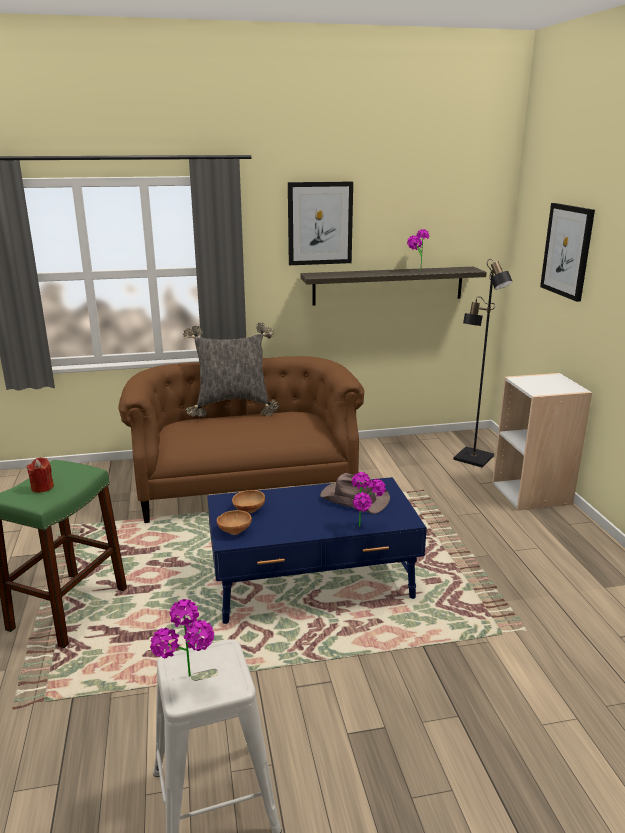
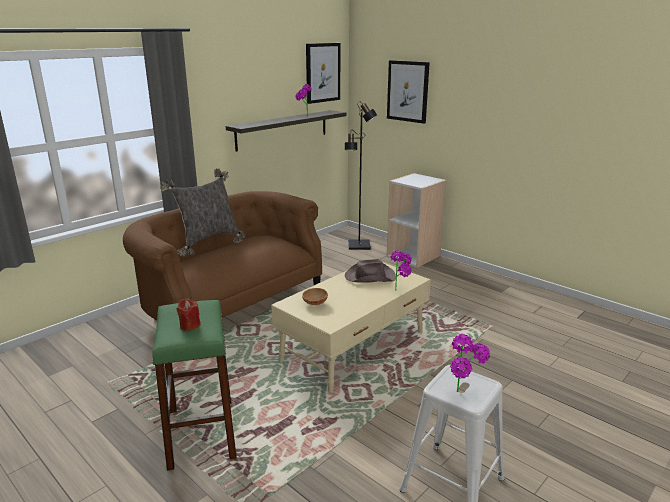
camera: 35 degrees left, 0 degrees up
(234, 530) = (325, 318): brown bowl -> none
(313, 582) = (354, 346): blue coffee table -> beige coffee table
(320, 223) = (235, 84): picture -> picture (322, 72)

